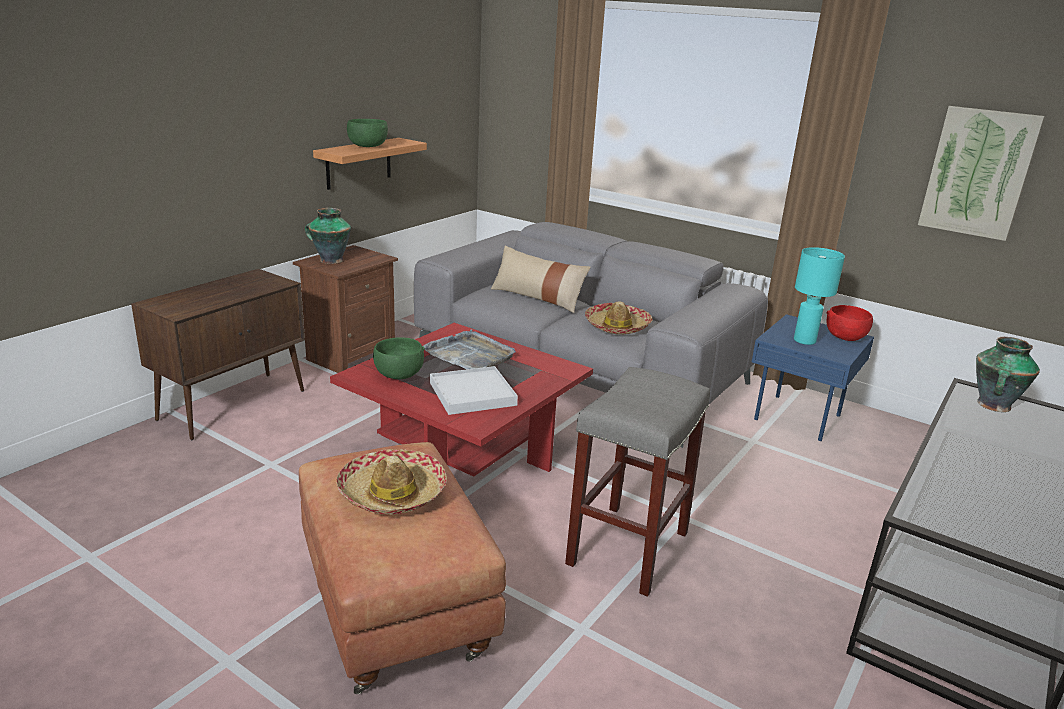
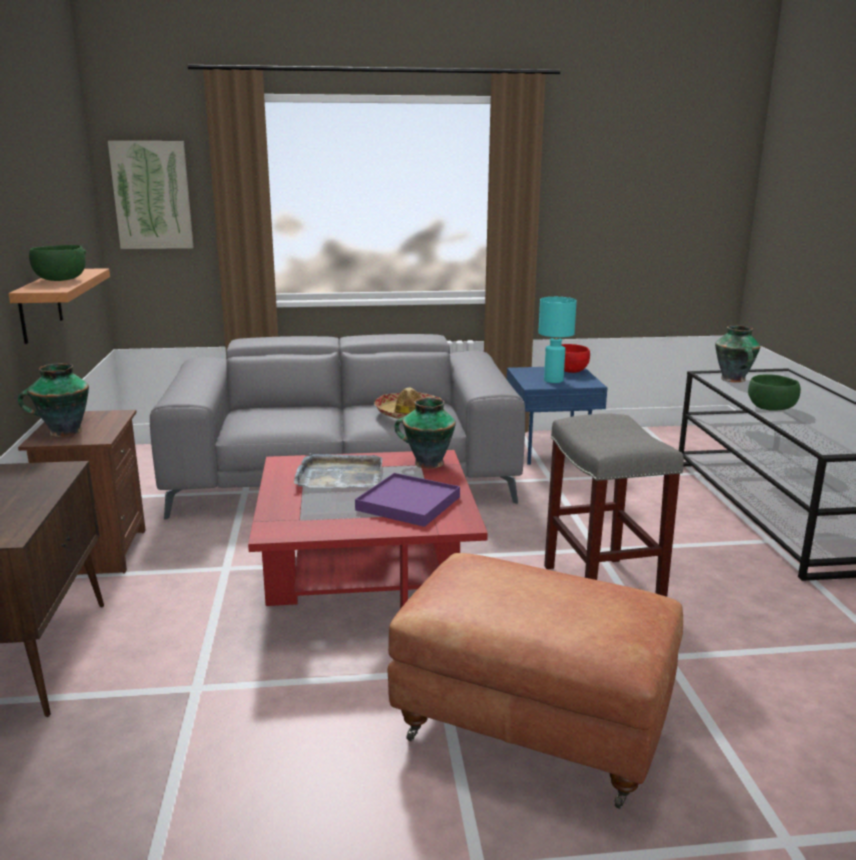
camera: 40 degrees left, 5 degrees down
(392, 493) = (536, 595): hat -> none
(399, 375) = (313, 515): green bowl -> green bowl (771, 408)
(472, 394) = (408, 504): white tray -> purple tray
(537, 297) = (299, 413): beige pillow -> none
(549, 370) = (427, 463): none -> vase
(978, 172) = (625, 216): picture -> picture (152, 195)

